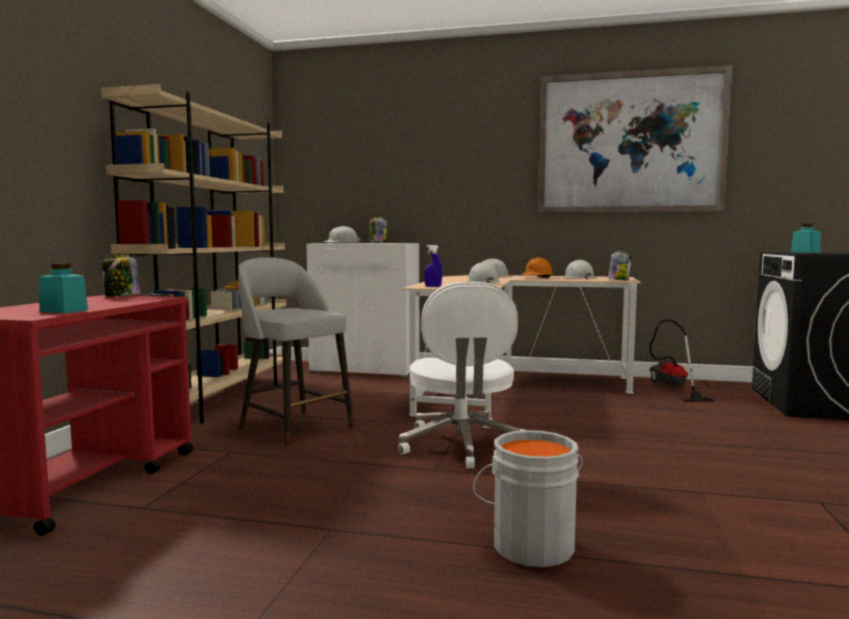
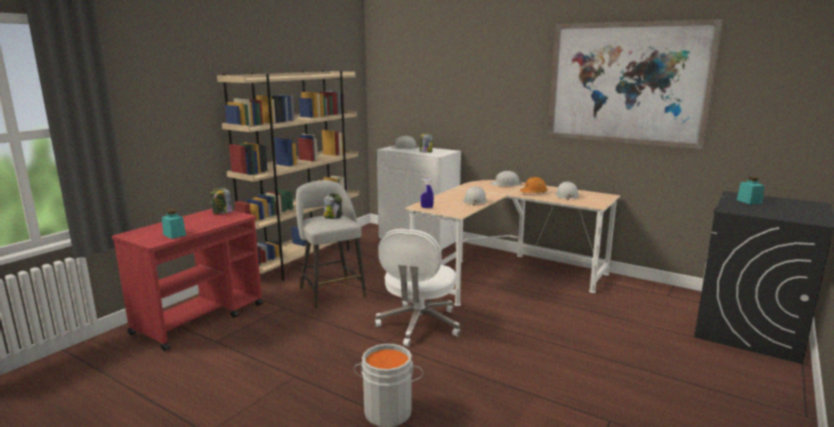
camera: 20 degrees right, 10 degrees up
(618, 280) = (591, 204): jar -> jar (333, 217)
(672, 388) = (634, 291): vacuum cleaner -> none

